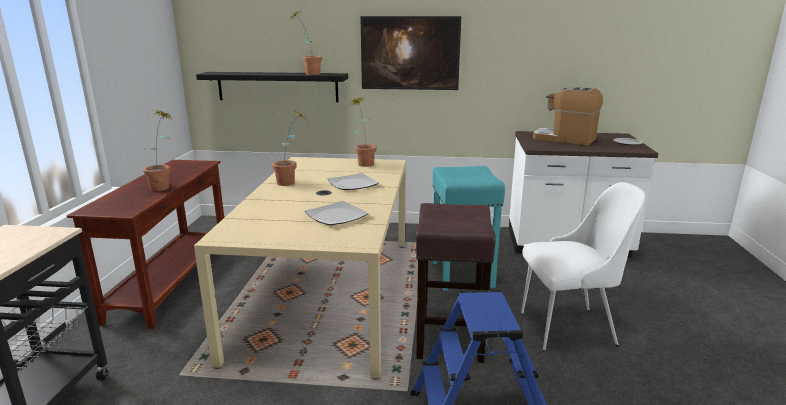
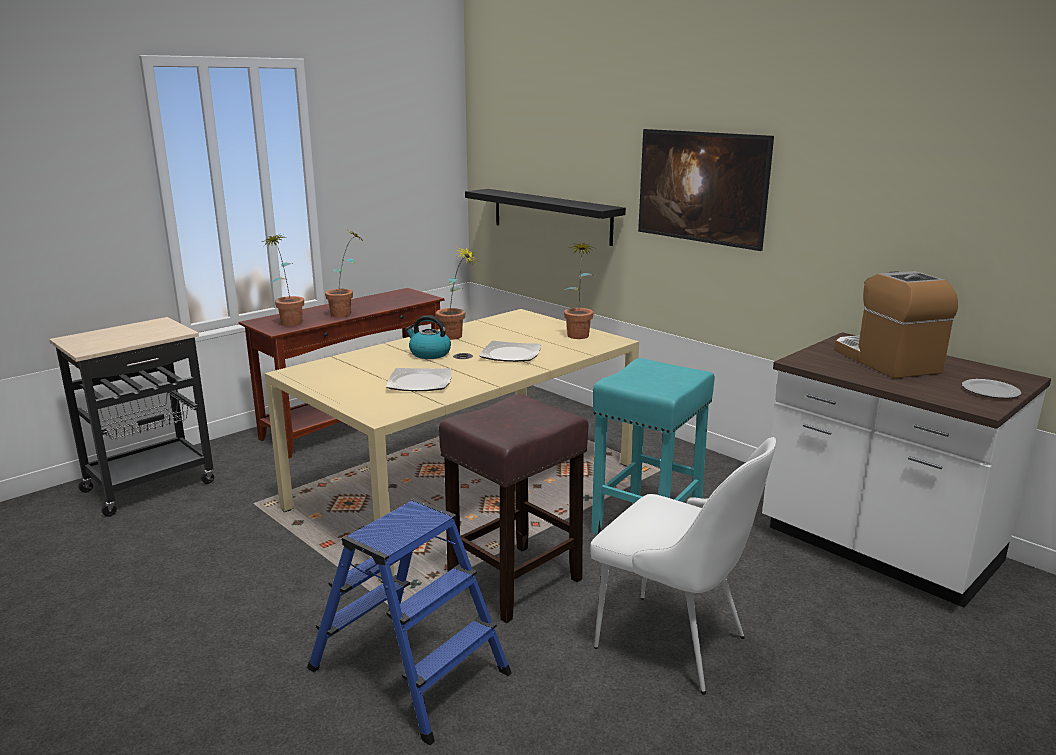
camera: 40 degrees right, 0 degrees up
(298, 197) = (429, 354): none -> kettle
(308, 74) = (574, 203): potted plant -> potted plant (288, 321)

